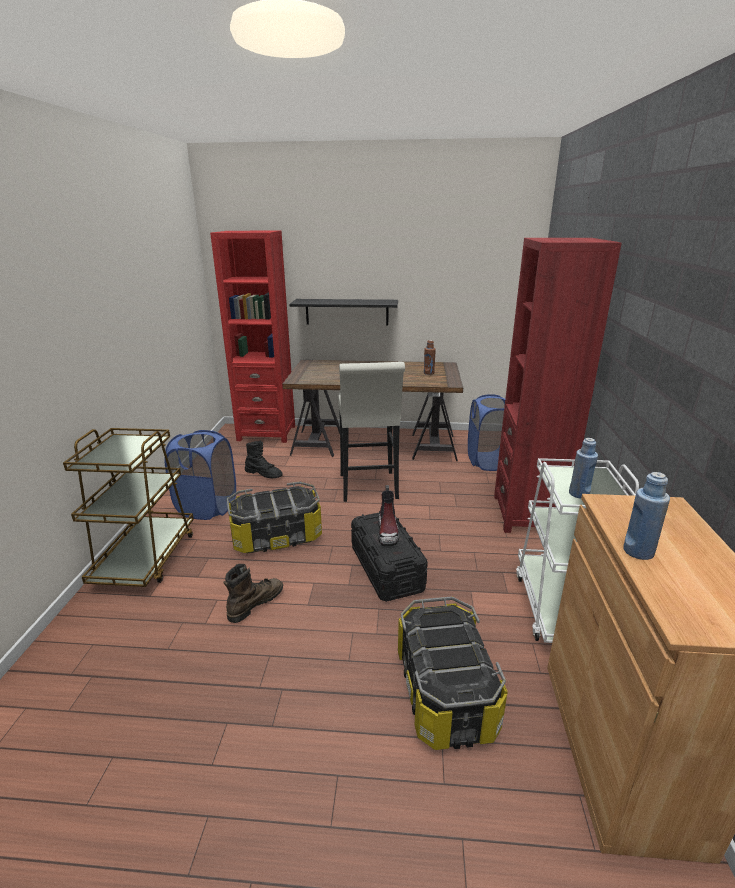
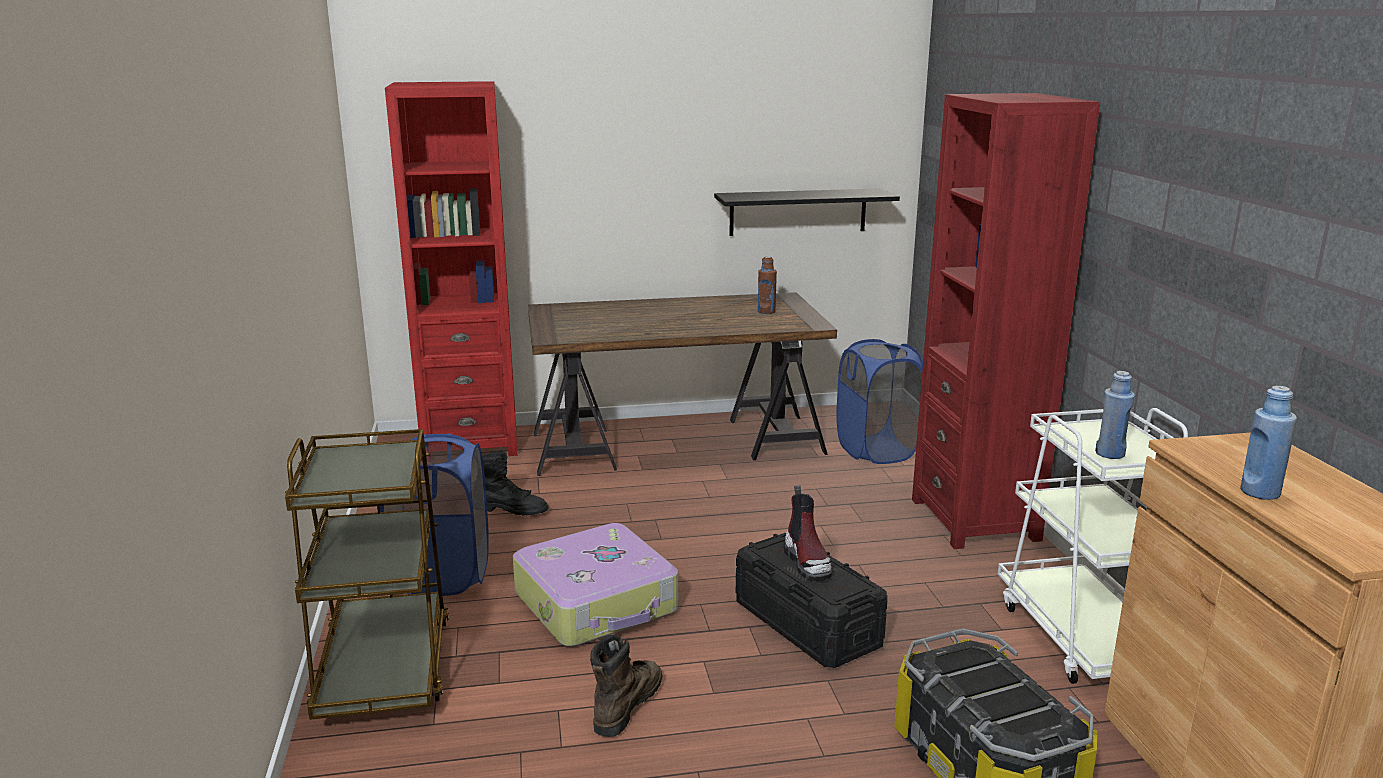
camera: 15 degrees left, 5 degrees down
(276, 536) = (597, 603): storage box -> suitcase
(347, 312) = (610, 217): black shelf -> black shelf (798, 212)
(369, 489) = (709, 513): white stool -> none

